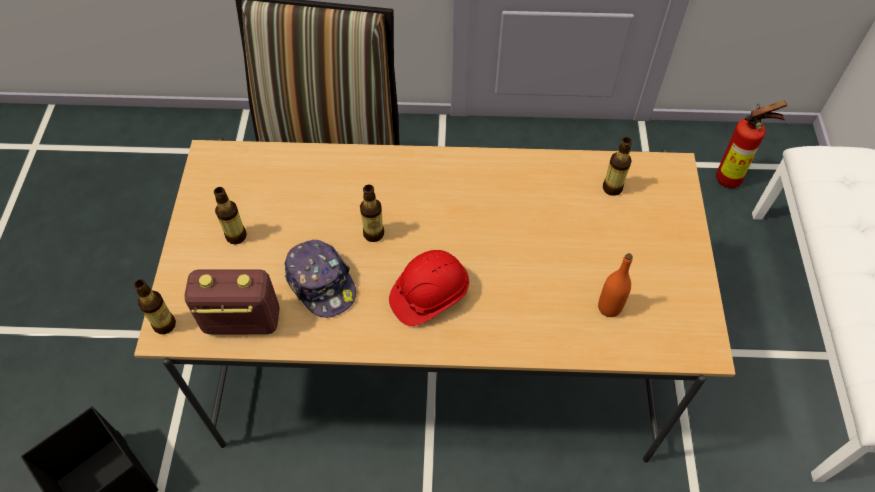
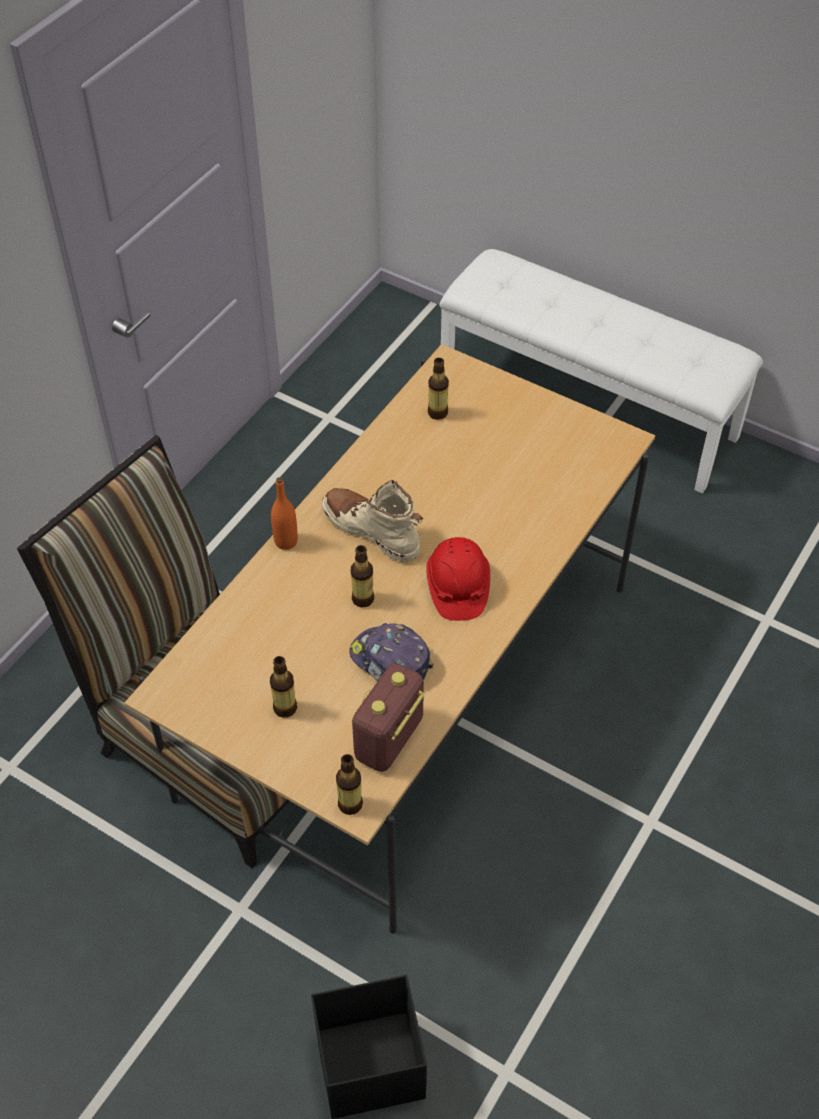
camera: 60 degrees left, 5 degrees down
(321, 283) = (390, 661): cap -> cap turned 135 degrees counterclockwise
(448, 205) = (372, 531): none -> beige boot
(609, 307) = (551, 476): orange bottle -> orange bottle (286, 541)
(732, 179) = (395, 370): fire extinguisher -> none

